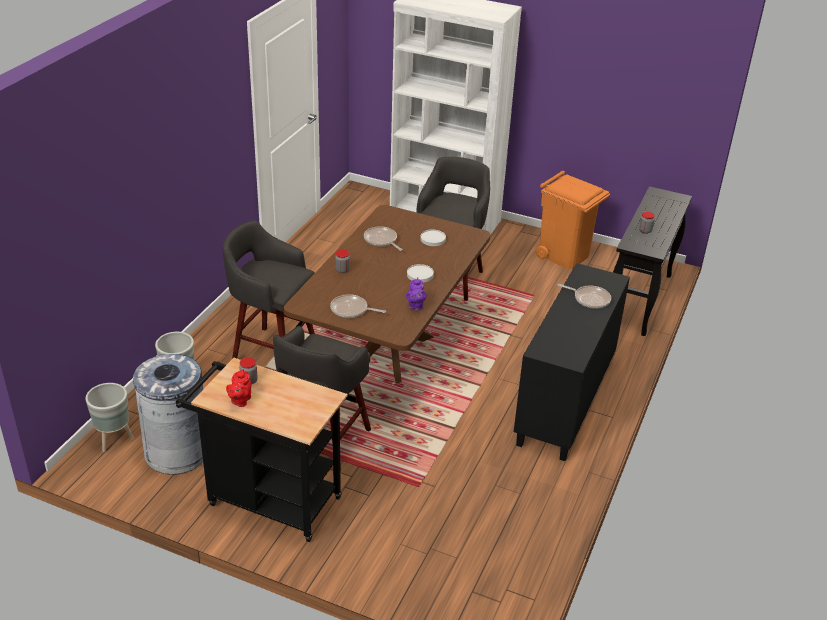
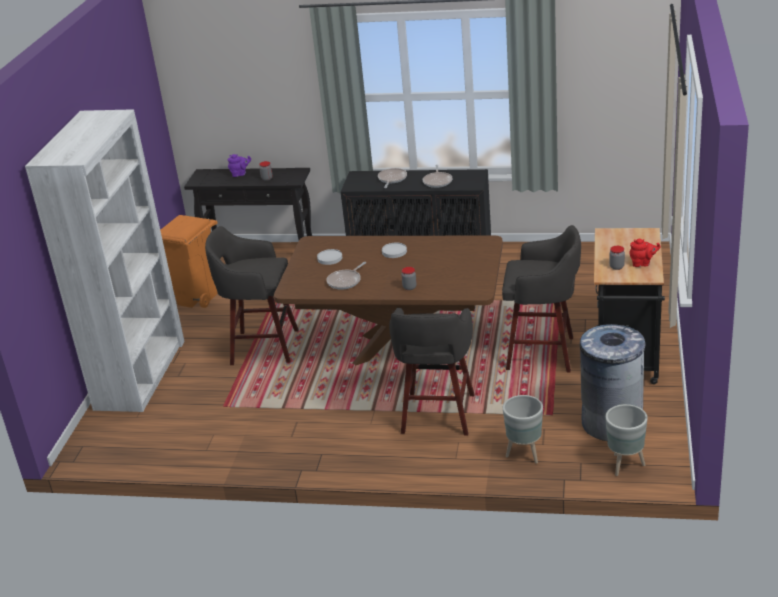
camera: 100 degrees left, 5 degrees down
(351, 310) = (469, 268): frying pan -> frying pan (437, 181)
(415, 306) = (443, 244): purple teapot -> purple teapot (240, 174)

